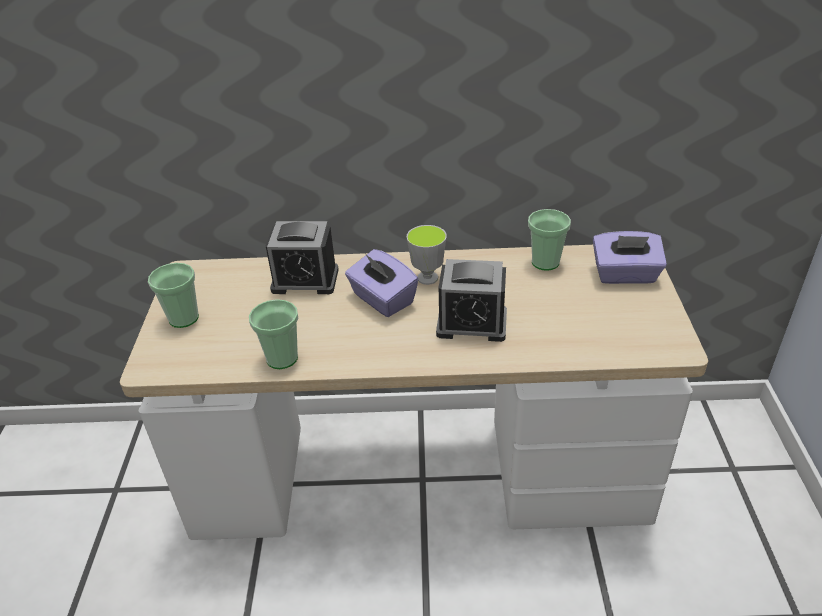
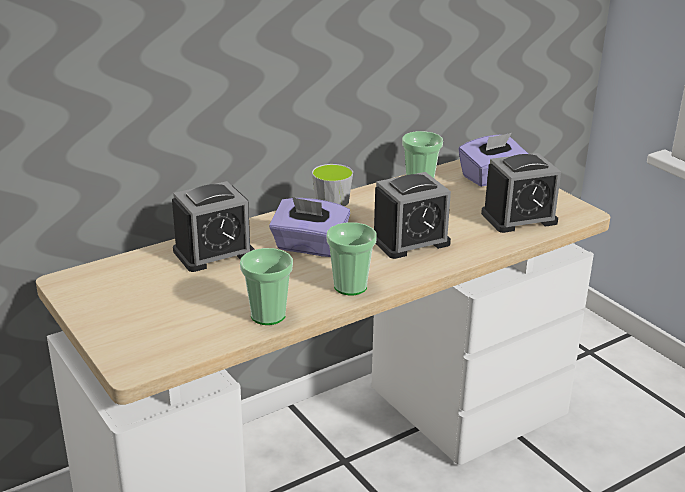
camera: 35 degrees left, 10 degrees down
(183, 318) = (119, 317): cup -> cup (350, 286)
(603, 332) = (519, 218): none -> alarm clock

